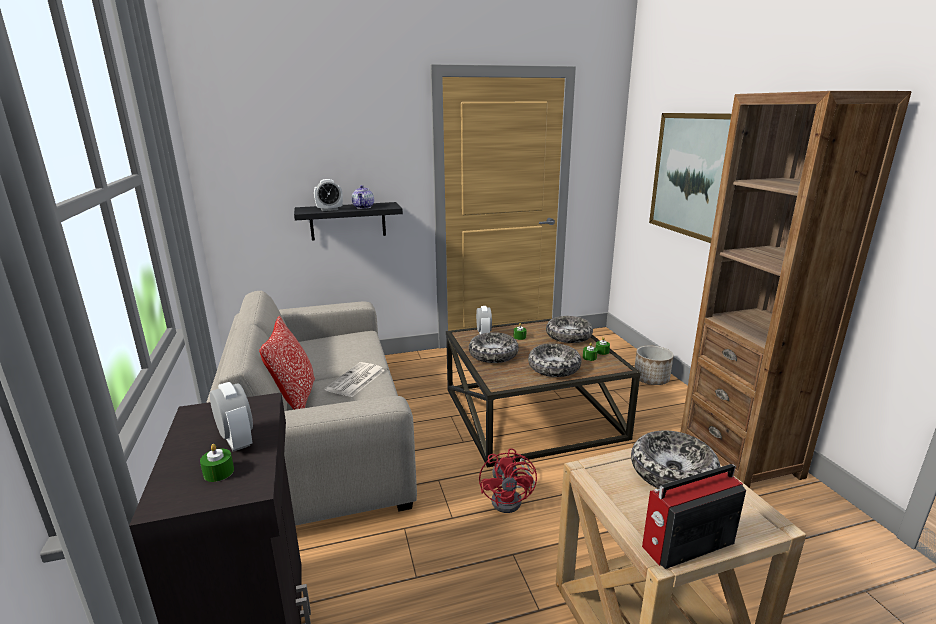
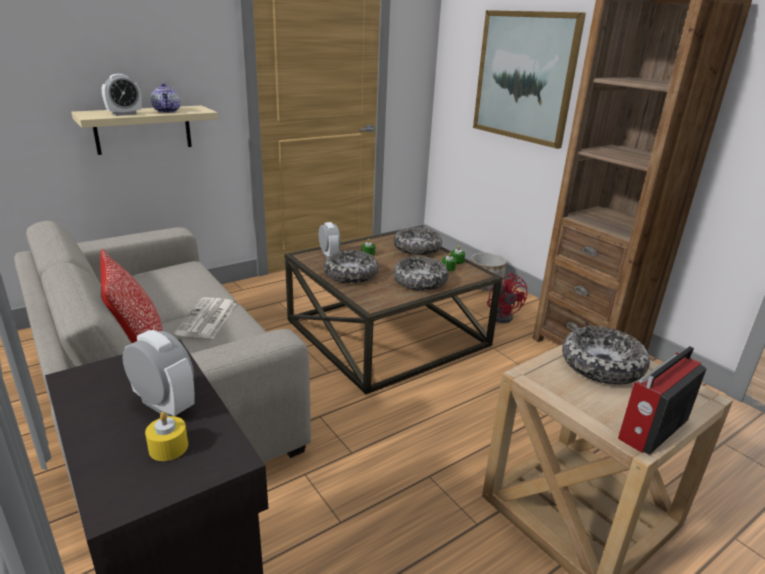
camera: 20 degrees left, 5 degrees up
(218, 472) = (168, 447): green candle -> yellow candle
(348, 221) = (143, 129): black shelf -> beige shelf
(511, 499) = (404, 422): red fan -> red fan (502, 315)

